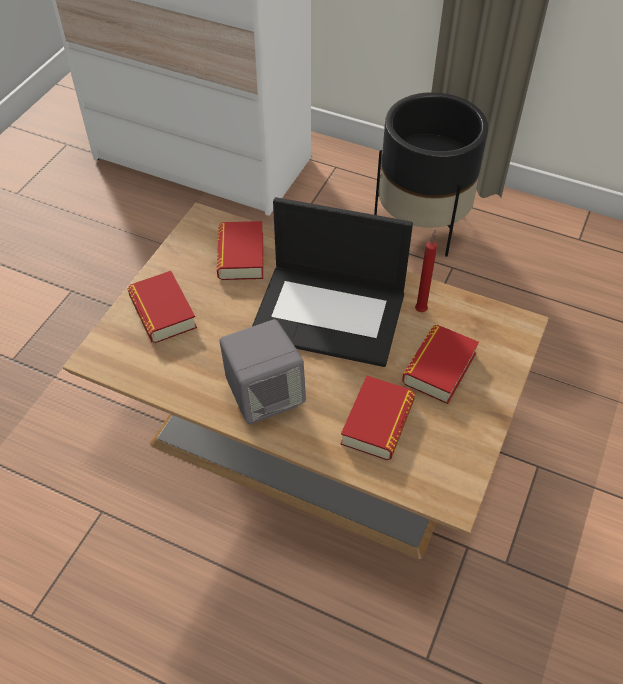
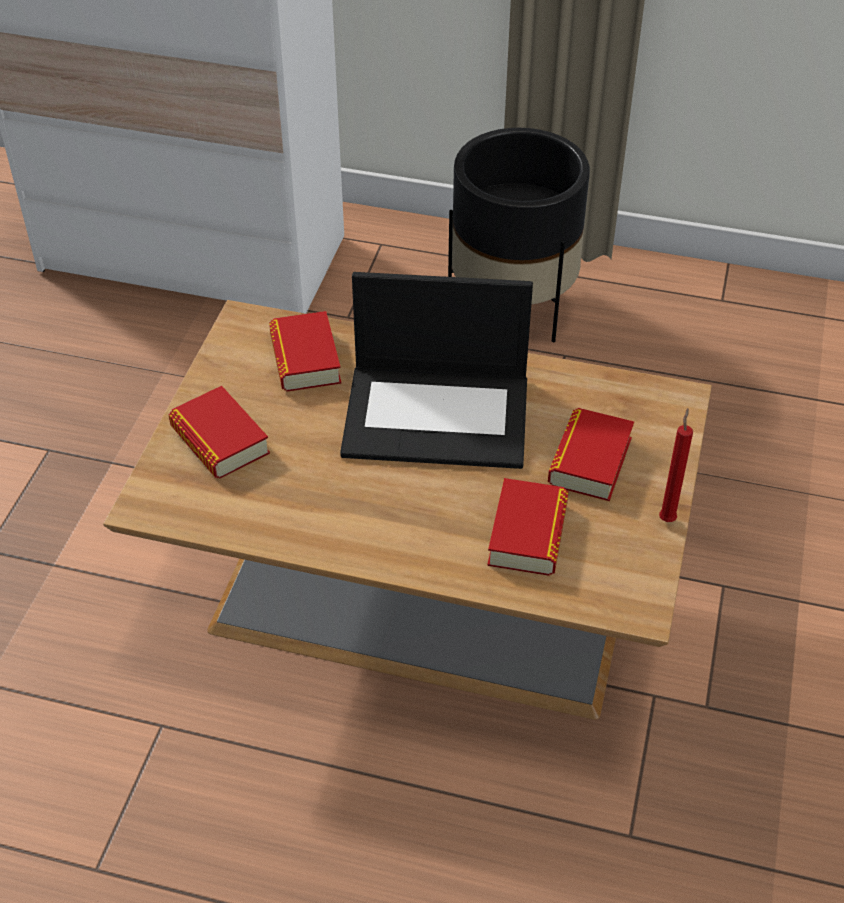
camera: 10 degrees left, 5 degrees down
(265, 397) = (378, 523): grey speaker -> none
(421, 309) = (552, 395): red candle -> red candle (667, 518)

